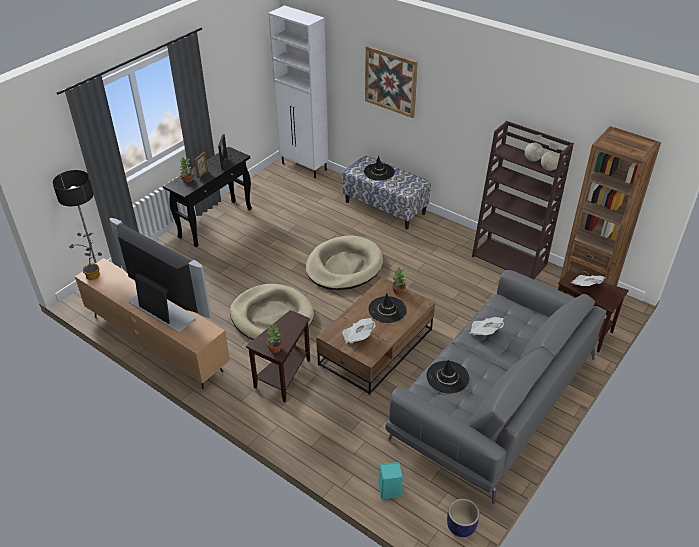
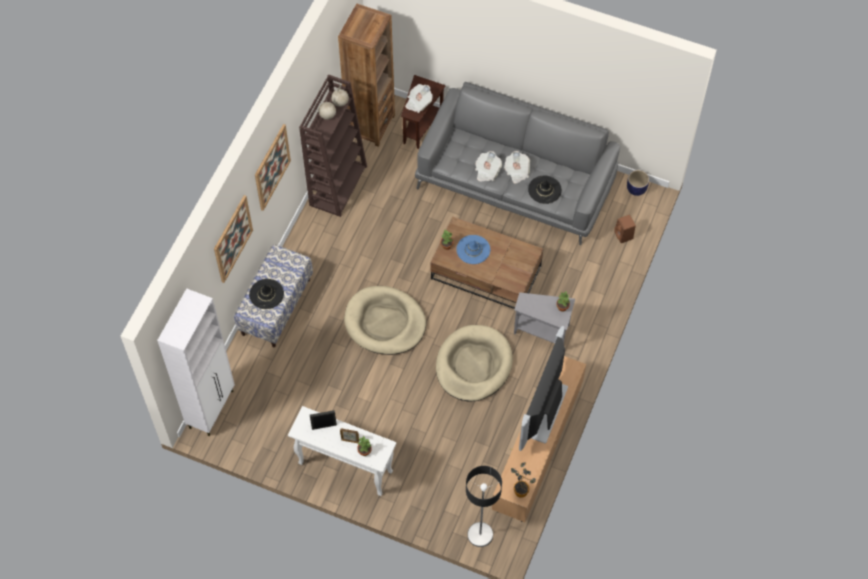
camera: 105 degrees left, 20 degrees up
(216, 222) = (344, 467): black console table -> white console table
(284, 378) = (543, 333): brown side table -> grey side table
(357, 336) = (512, 264): newspaper -> newspaper (517, 171)
(387, 310) = (473, 249): black hat -> blue hat
(389, 490) = (624, 236): turquoise speaker -> brown speaker
(462, 104) = (272, 167): none -> picture

